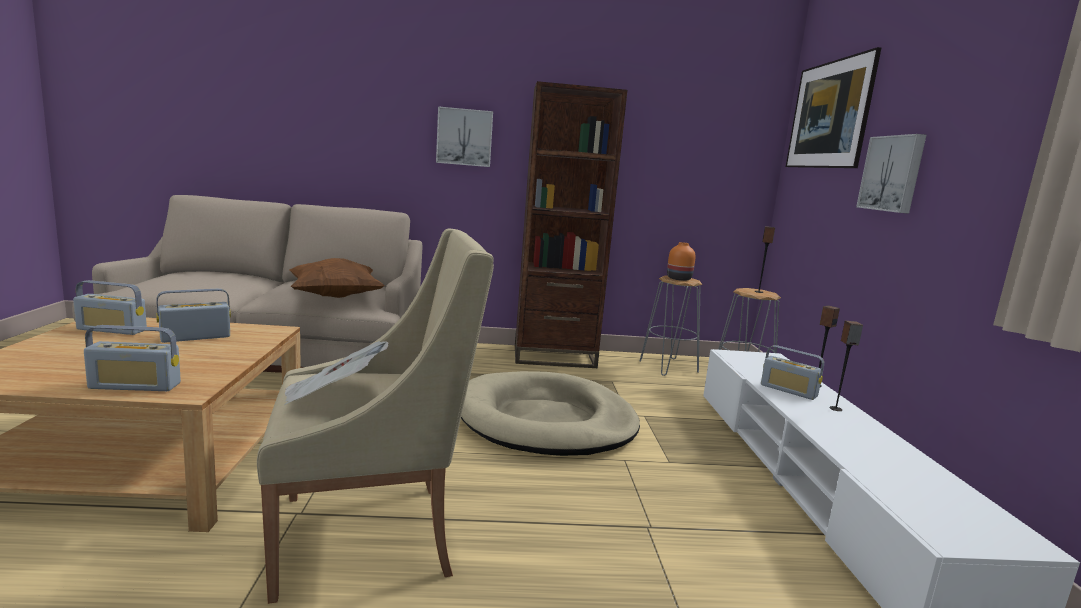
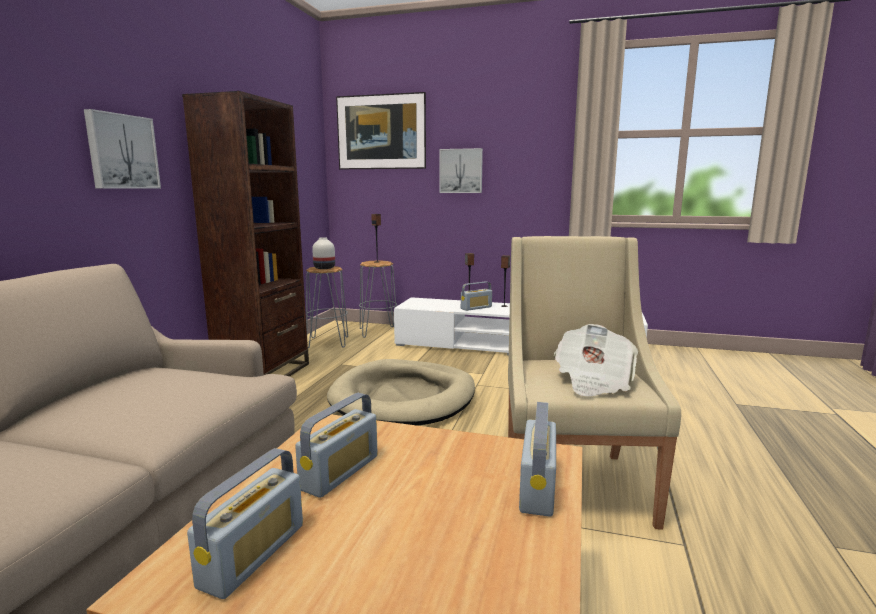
camera: 70 degrees left, 0 degrees up
(195, 337) = (340, 472): radio -> radio turned 135 degrees counterclockwise
(335, 296) = (206, 387): brown pillow -> none
(678, 278) = (324, 268): orange vase -> white vase

